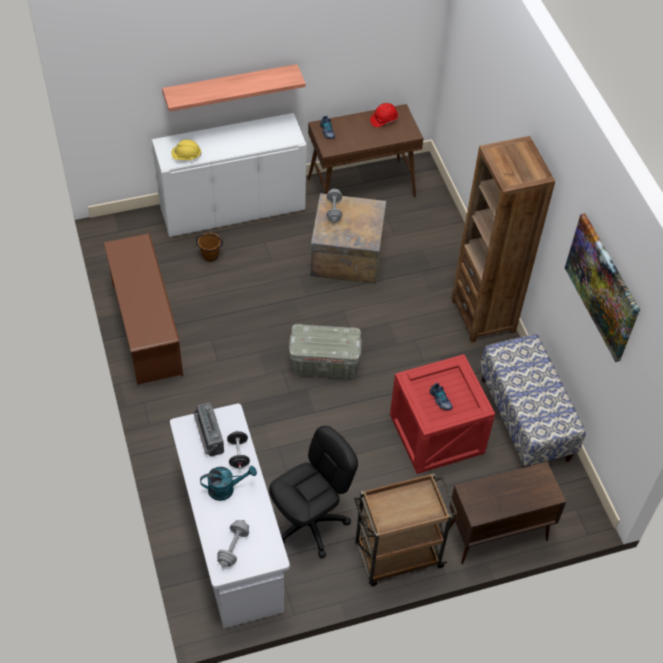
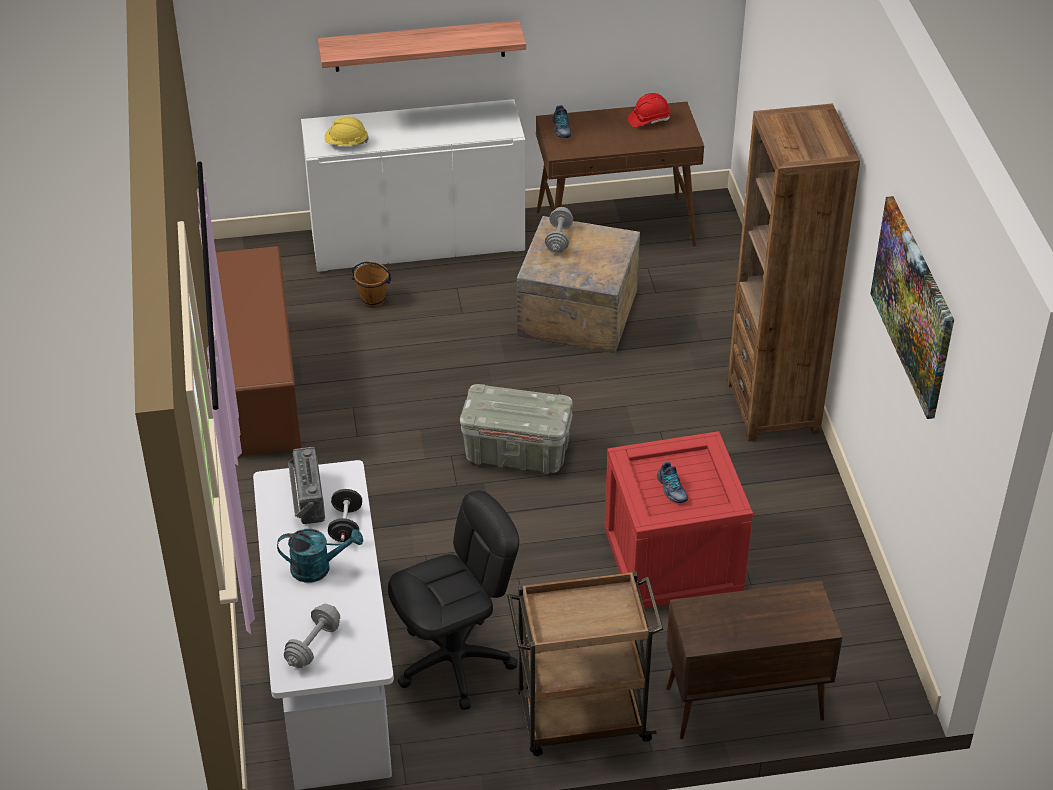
camera: 10 degrees right, 10 degrees down
(525, 419) = (815, 551): bench -> none

